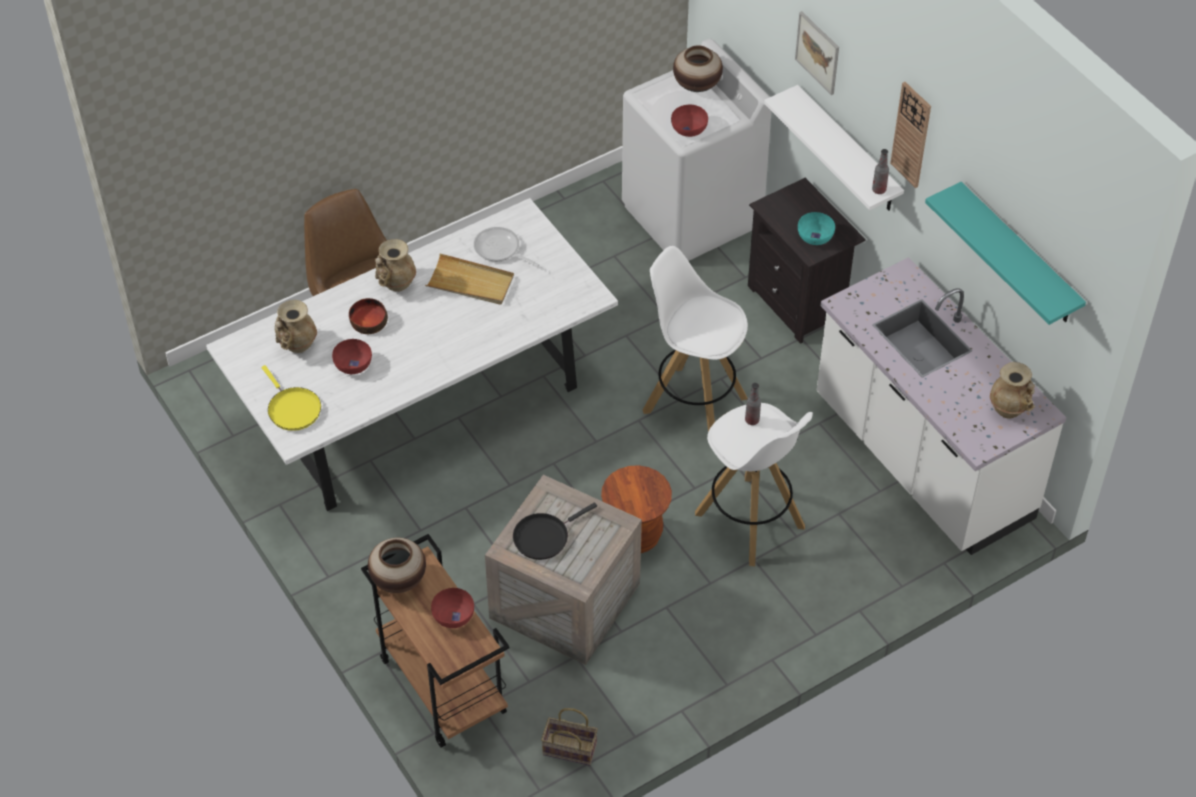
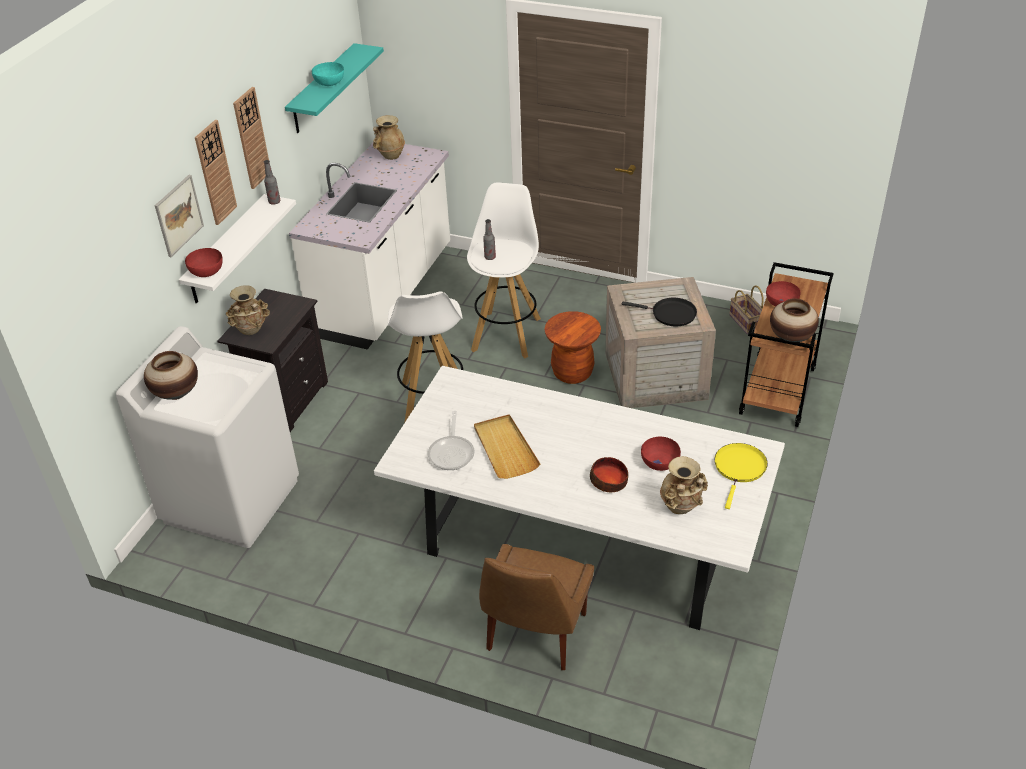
camera: 125 degrees left, 10 degrees down
(396, 284) = (553, 490): beige vase -> beige vase (251, 331)
(689, 129) = (240, 371): red bowl -> red bowl (207, 271)
(814, 237) = (283, 309): turquoise bowl -> turquoise bowl (329, 83)
(863, 89) = (215, 173): none -> wall clock

